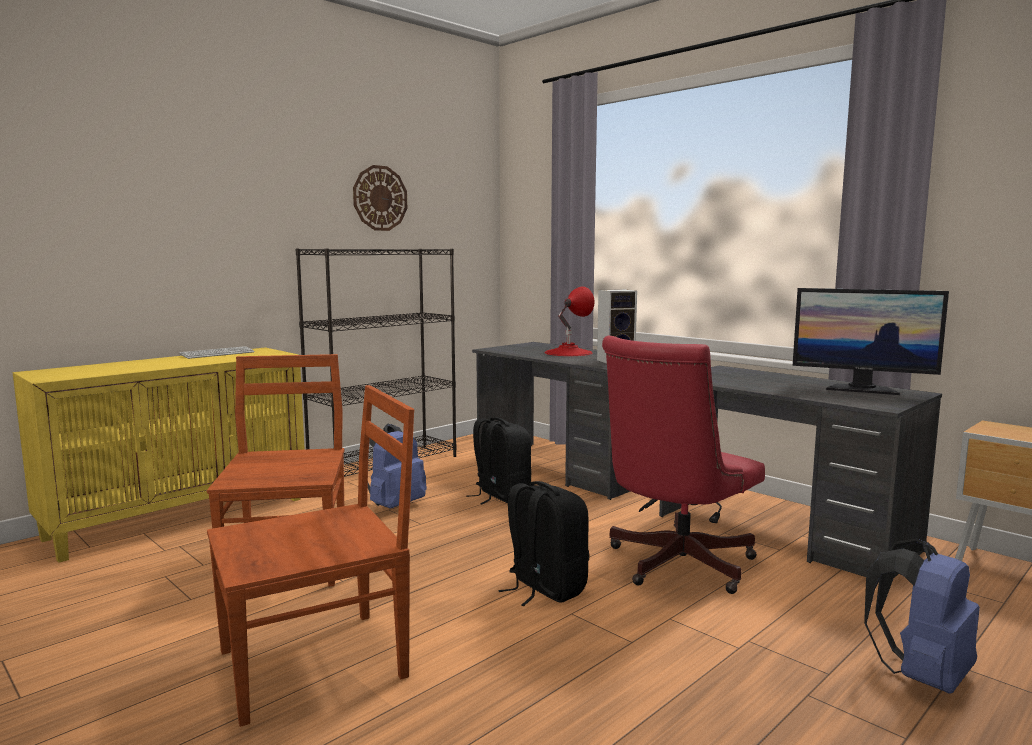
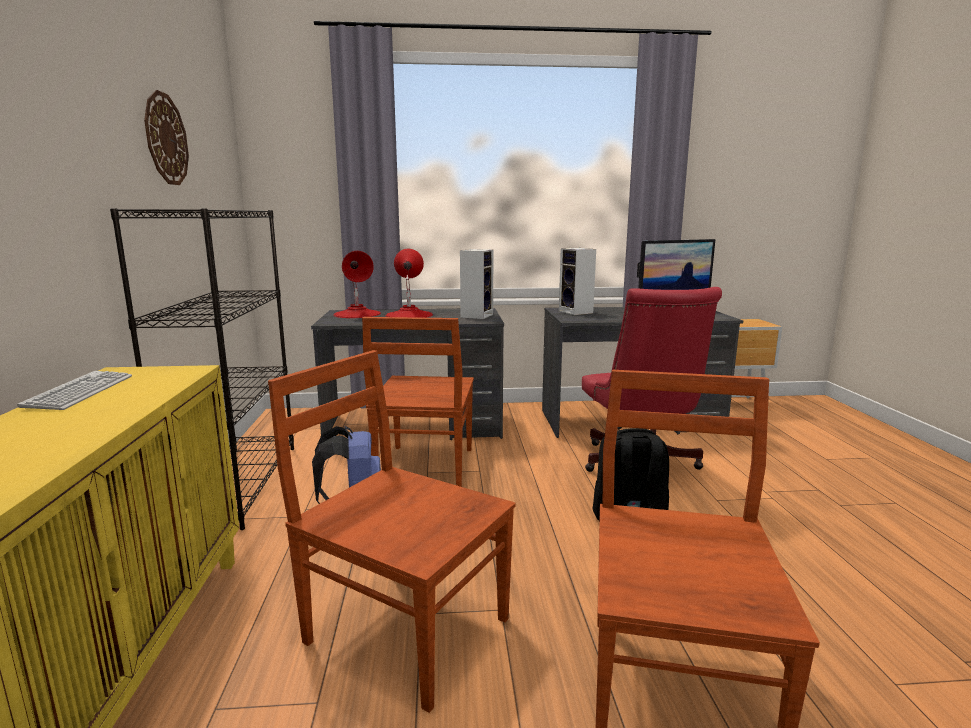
camera: 50 degrees left, 5 degrees up
(500, 496) = (425, 468): black backpack -> brown chair
(536, 346) = (357, 314): none -> red table lamp
(727, 373) = (577, 312): none -> speaker
(921, 675) = (832, 470): blue backpack -> none

